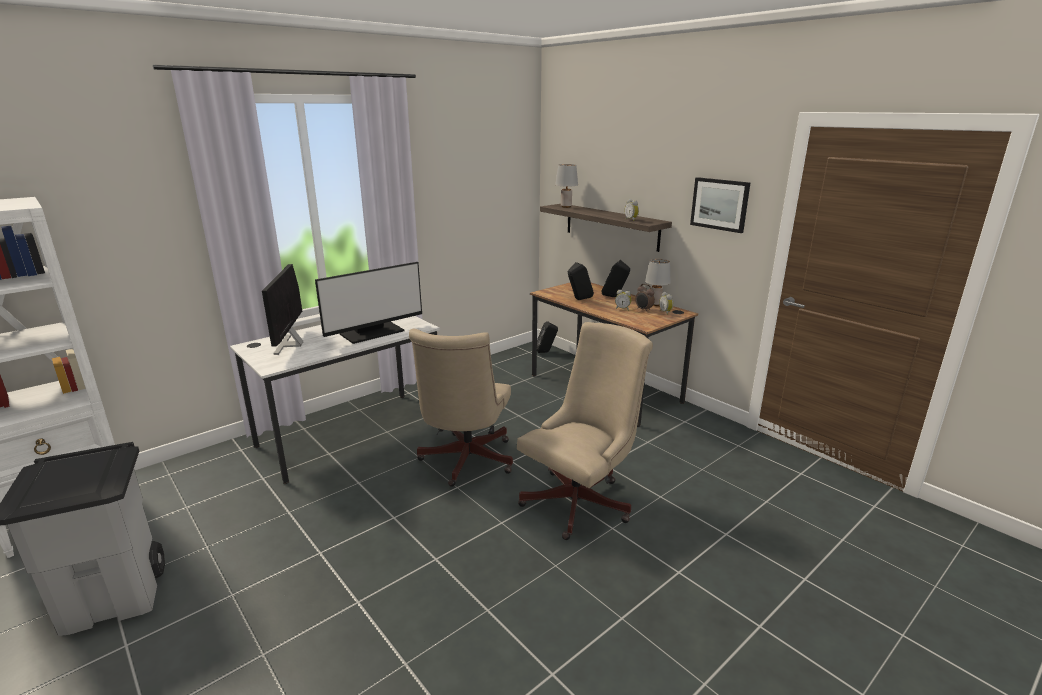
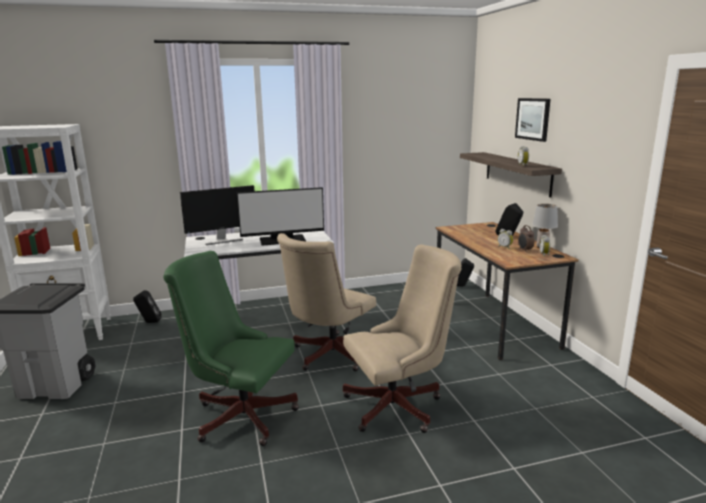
camera: 25 degrees right, 5 degrees down
(291, 344) = (222, 240): monitor -> monitor turned 135 degrees counterclockwise
(416, 561) = (239, 414): none -> green office chair
(565, 206) = (482, 154): grey table lamp -> none
(578, 300) = (472, 236): black speaker -> black speaker (149, 322)
(720, 204) = (600, 151): picture -> picture (533, 119)

